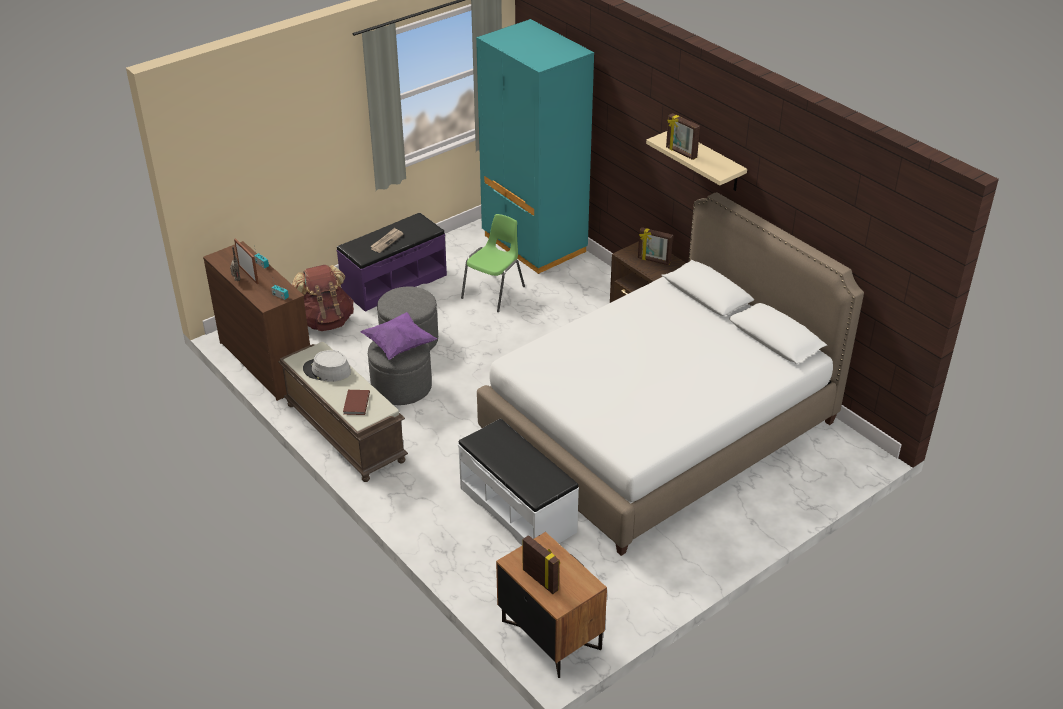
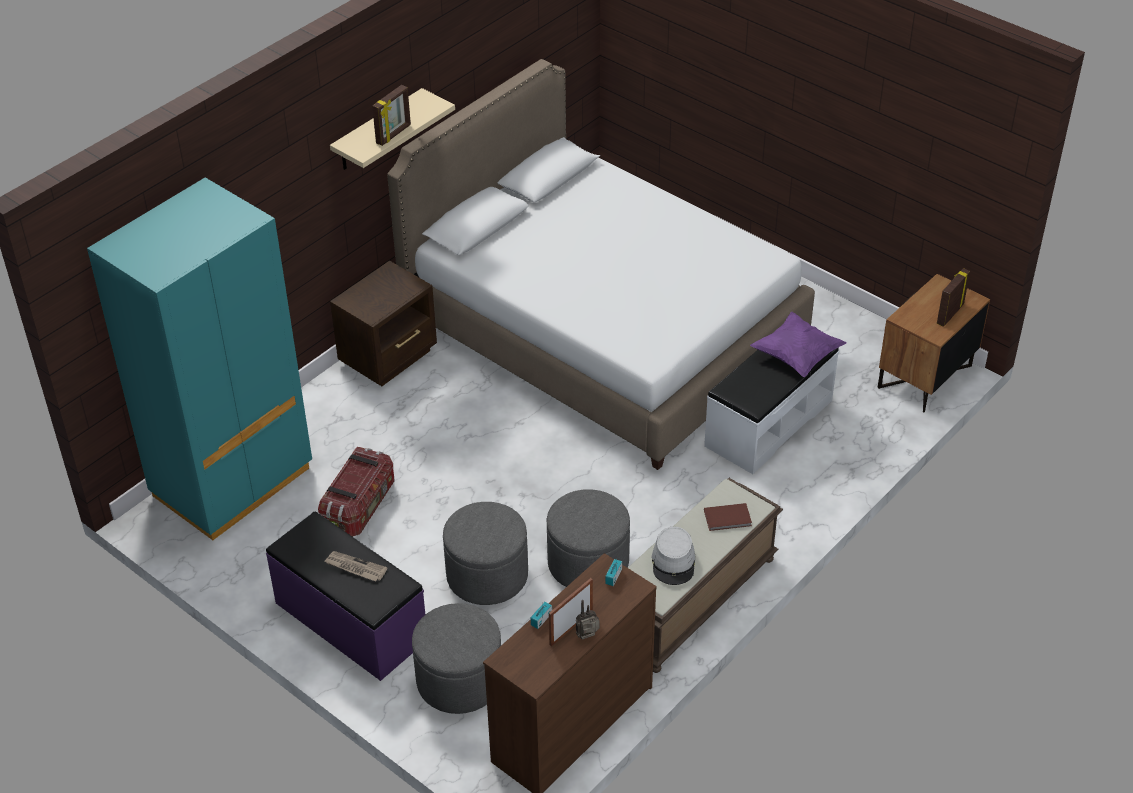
camera: 100 degrees left, 5 degrees up
(326, 321) = (459, 680): brown backpack -> grey ottoman
(399, 345) = (585, 516): purple pillow -> purple pillow (796, 356)
(494, 292) = (359, 506): green chair -> storage box
(653, 260) = (384, 290): picture frame -> none

